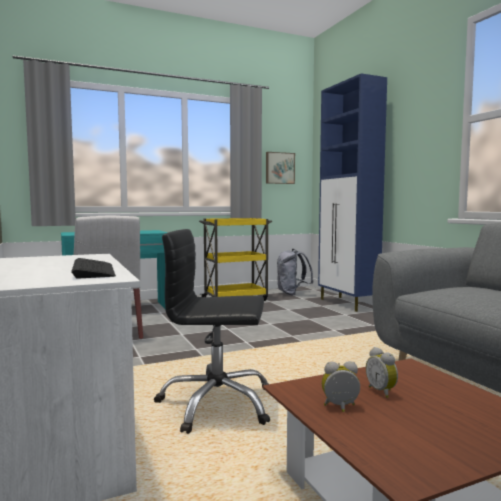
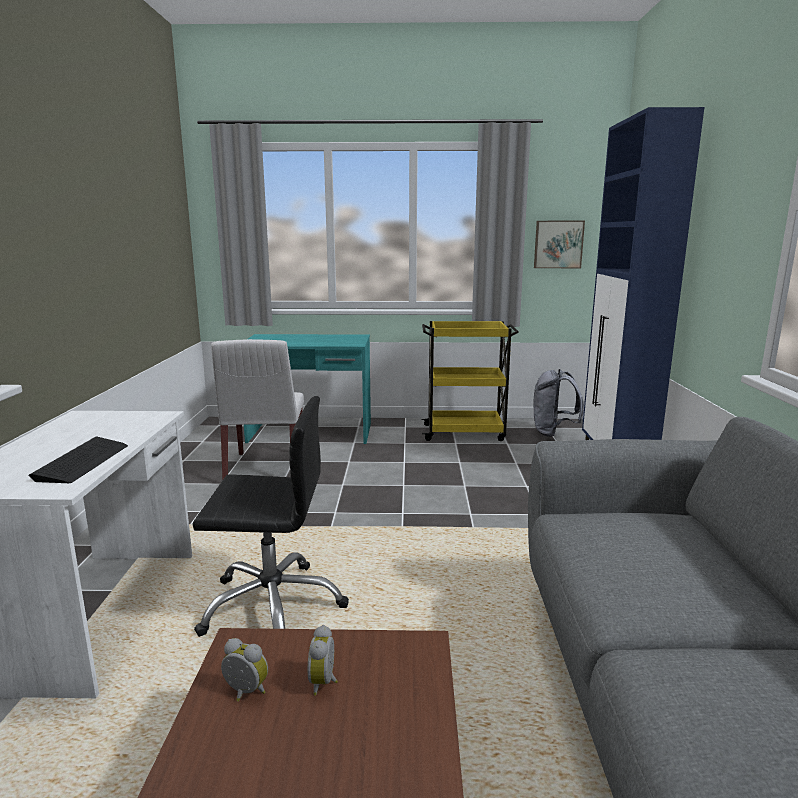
camera: 25 degrees right, 10 degrees up
(216, 404) = (273, 606): black office chair -> black office chair turned 150 degrees clockwise

